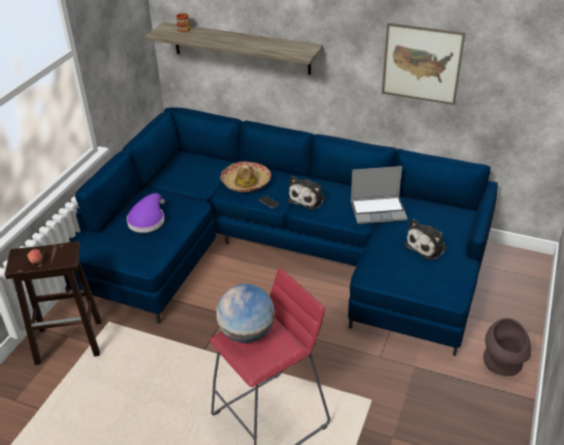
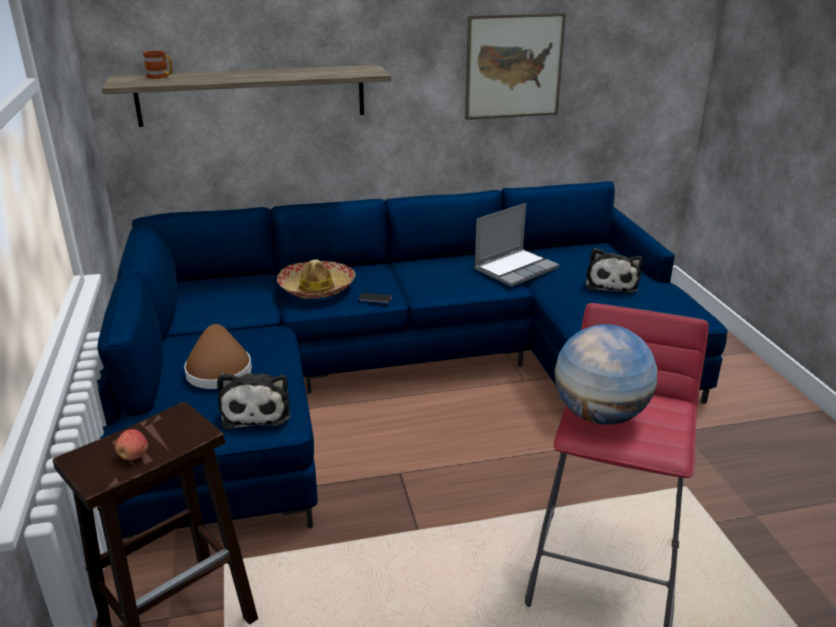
camera: 35 degrees left, 10 degrees down
(148, 220) = (218, 370): purple hat -> brown hat
(308, 198) = (418, 282): plush toy -> plush toy (257, 411)
(502, 365) = (757, 392): brown vase -> none

